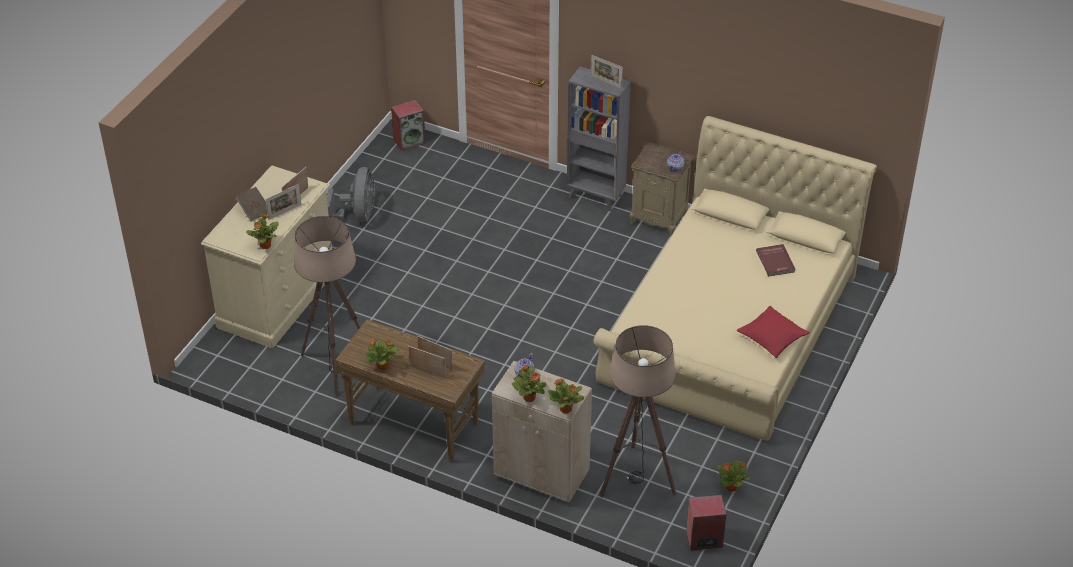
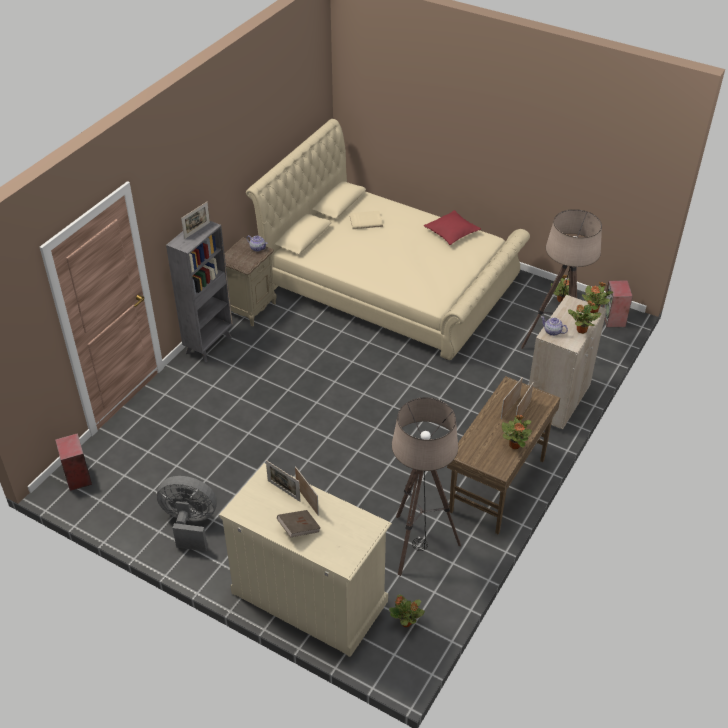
camera: 85 degrees left, 0 degrees up
(265, 246) = (362, 518): potted plant -> potted plant (406, 622)
(776, 261) = (365, 221): red book -> beige book

